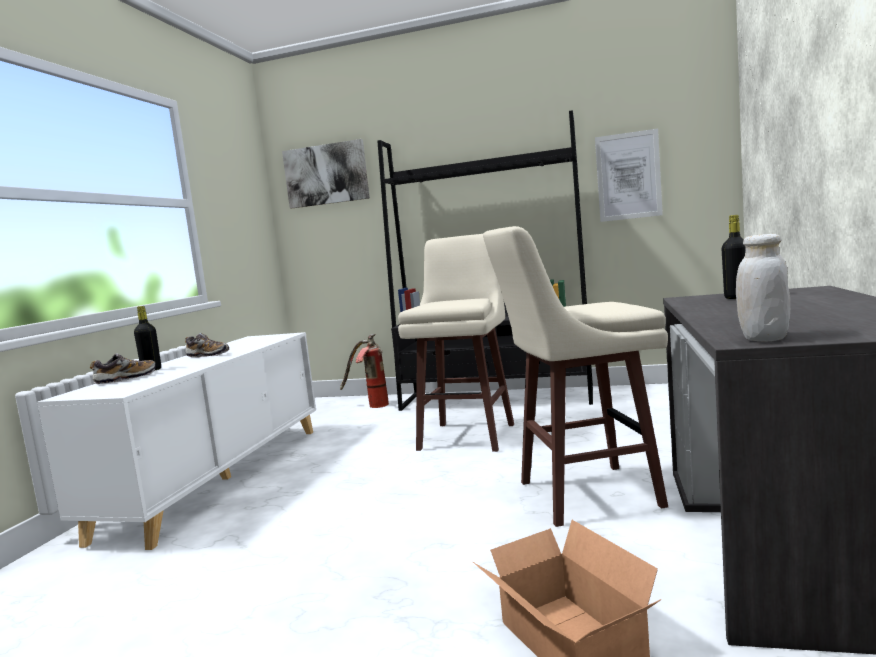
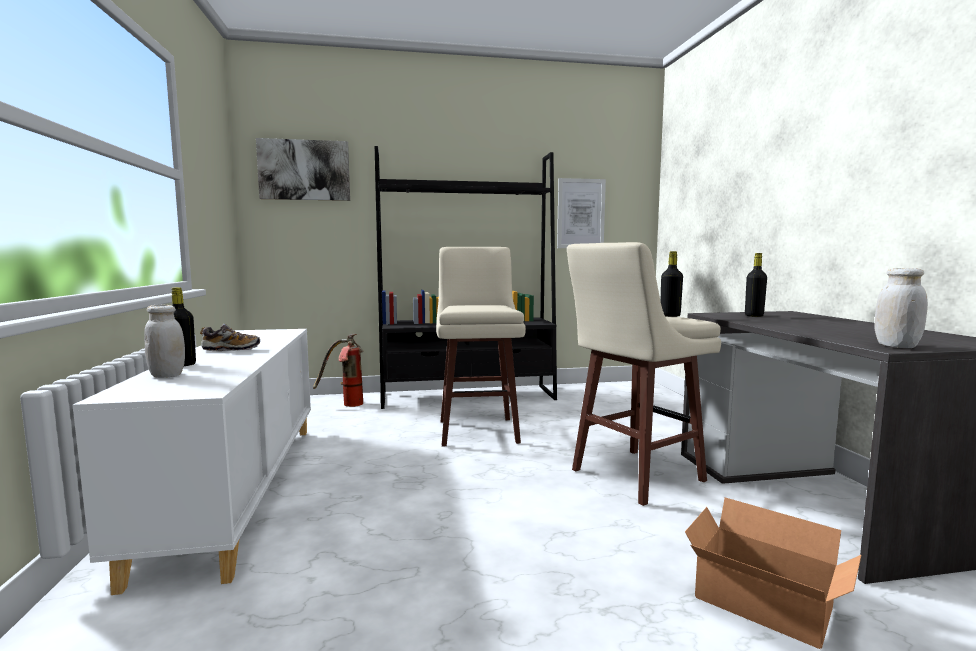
camera: 25 degrees left, 0 degrees up
(125, 379) = (167, 375): shoe -> white jar
(614, 304) = (670, 316): none -> black bottle

